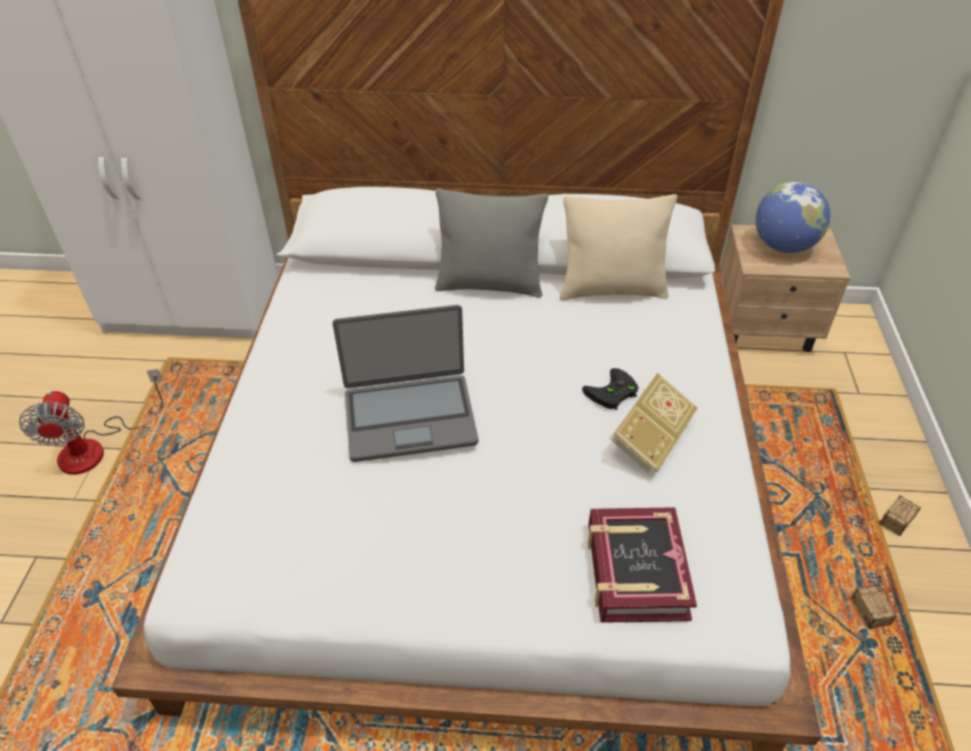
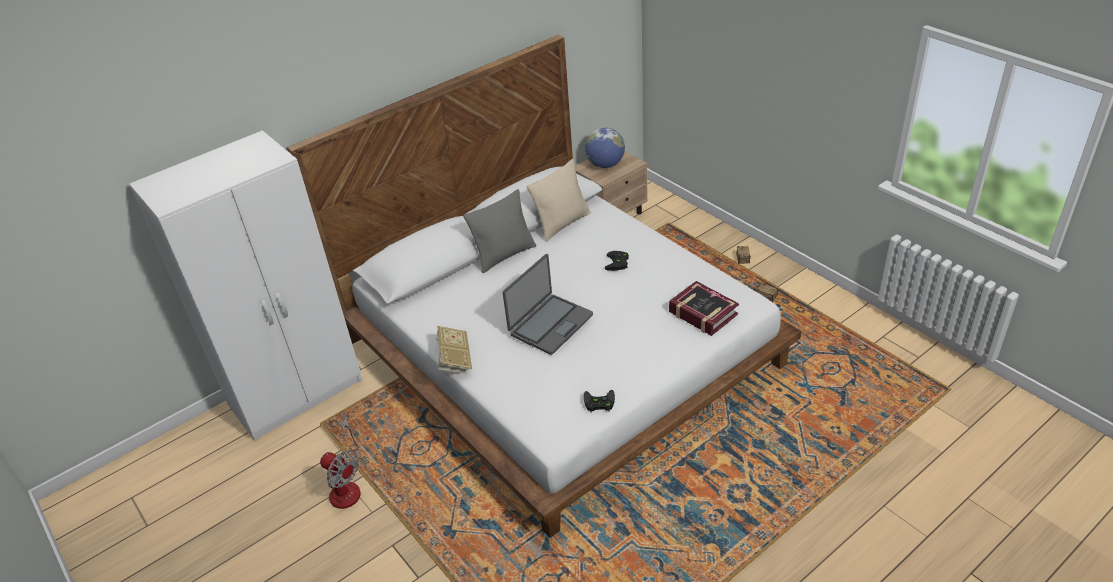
camera: 40 degrees left, 5 degrees down
(309, 588) = (598, 403): none -> black game controller
(649, 438) = (652, 269): book -> book (454, 359)

